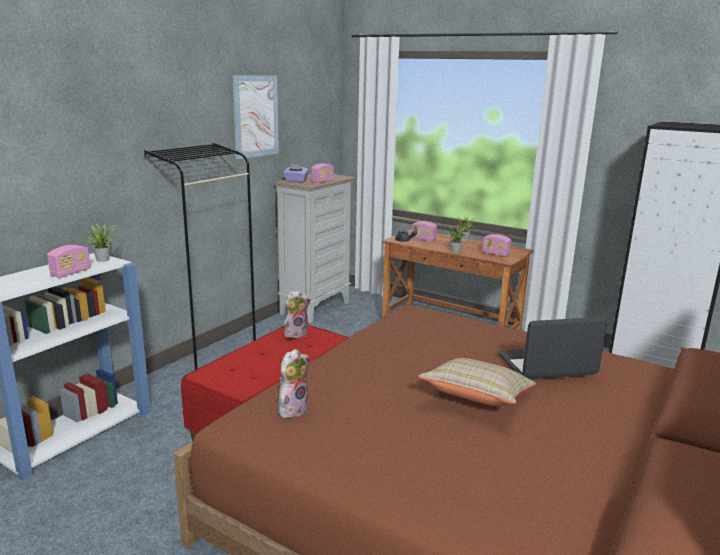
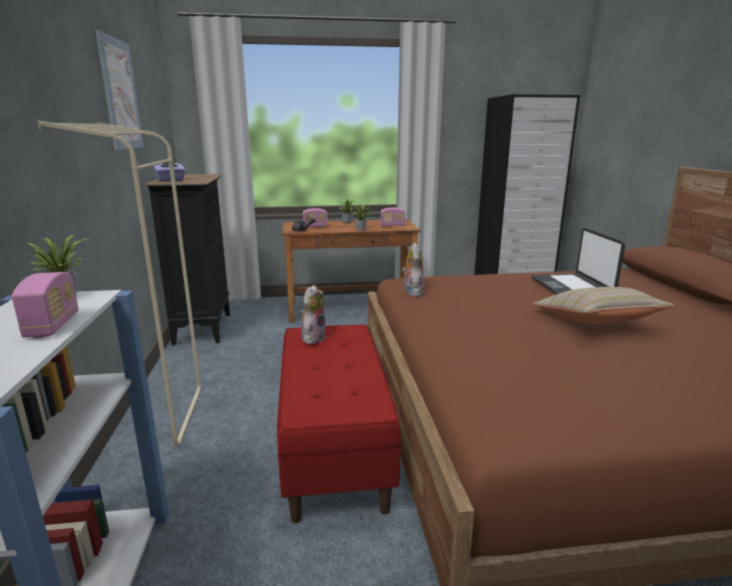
camera: 40 degrees left, 0 degrees up
(212, 359) = (160, 416): black clothes rack -> beige clothes rack
(292, 409) = (515, 391): plush toy -> plush toy (412, 292)
(317, 308) = (204, 328): white dresser -> black dresser
(322, 182) = (202, 178): radio -> none
(547, 366) = (572, 287): laptop -> laptop turned 45 degrees counterclockwise

